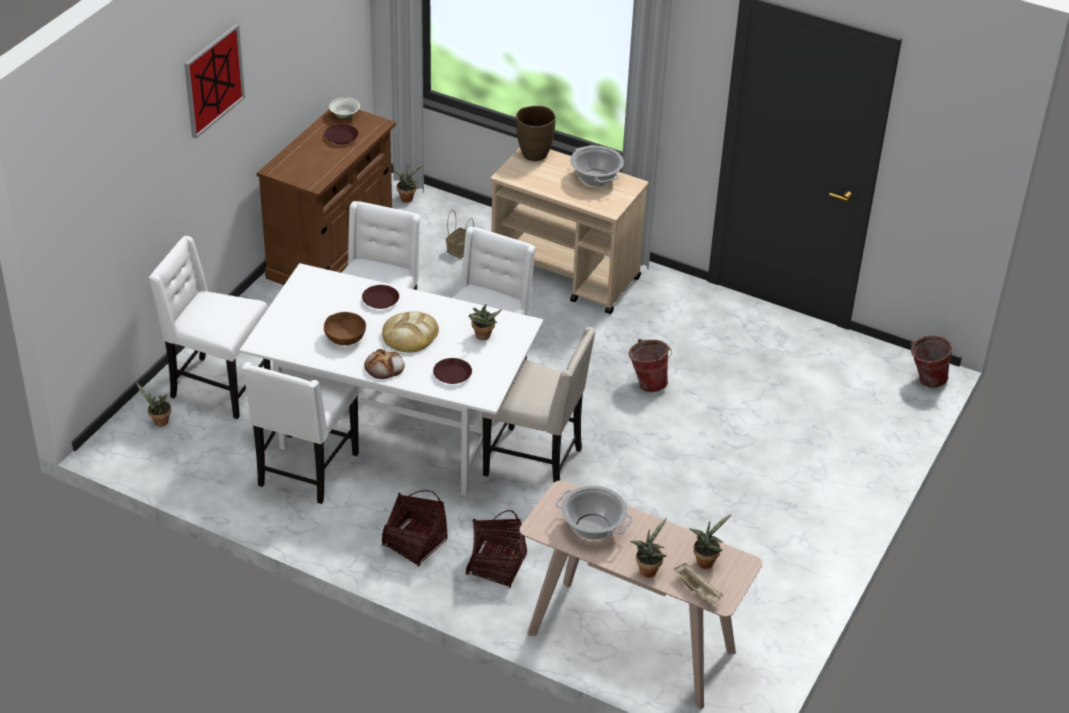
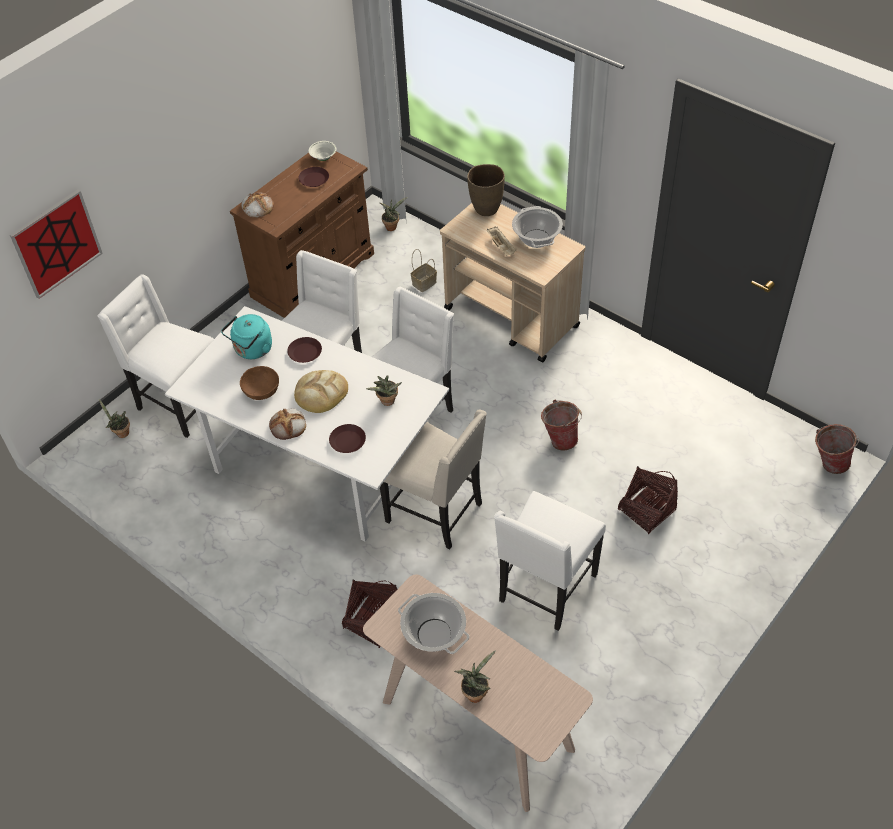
camera: 15 degrees right, 10 degrees up
(213, 80) = (169, 132): picture -> picture (56, 243)
(287, 167) = (257, 207): none -> bread
(306, 471) = (231, 498): white chair -> white chair (545, 589)
(322, 302) = (252, 350): none -> turquoise kettle
(414, 543) = (305, 587): basket -> basket (646, 510)
(698, 591) = (518, 726): beige tray -> beige tray (501, 247)
(705, 560) = (535, 690): potted plant -> none

